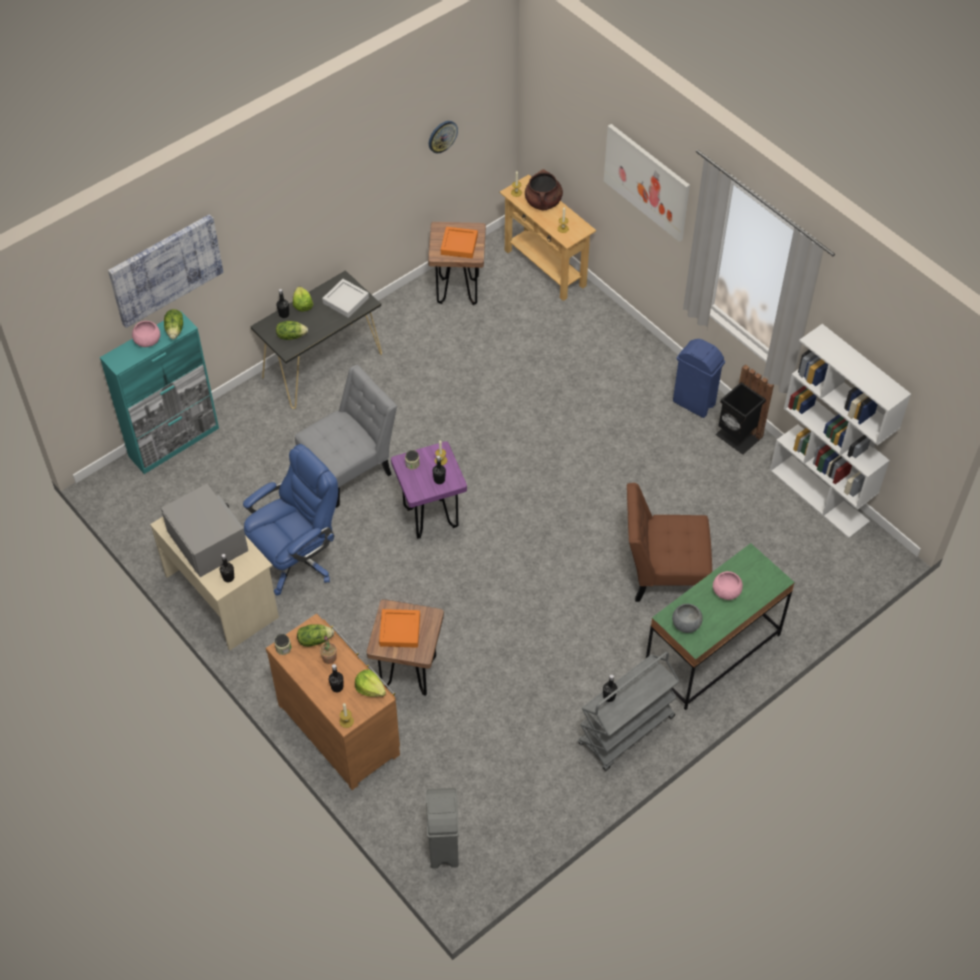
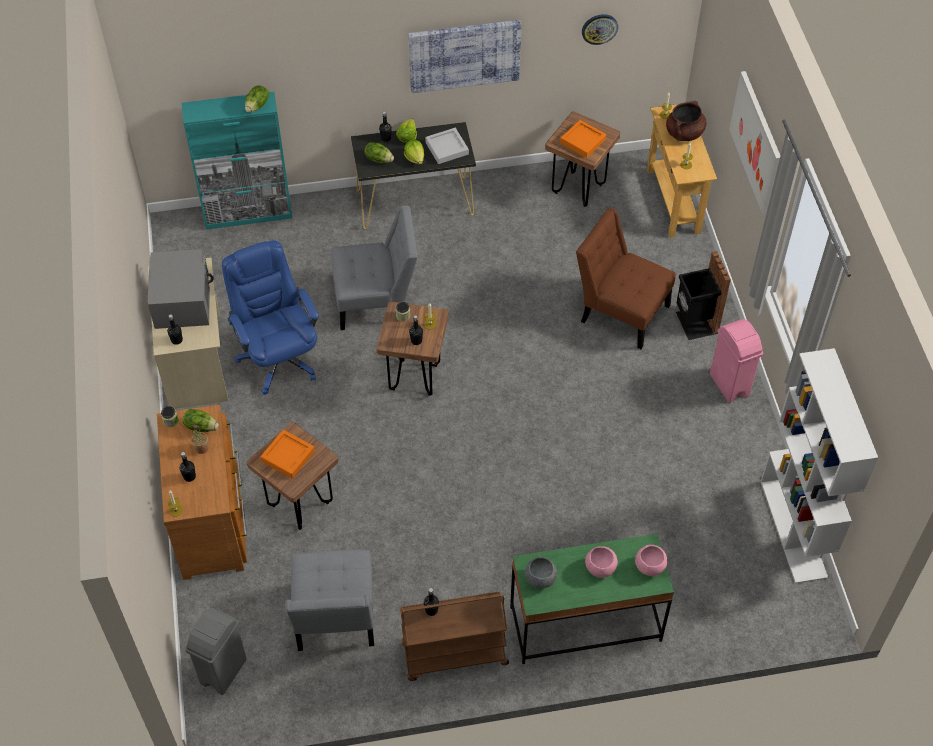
camera: 30 degrees right, 0 degrees up
(148, 341) = (229, 105): pink bowl -> pink bowl (650, 566)
(165, 269) = (263, 45): picture -> picture (464, 54)
(297, 557) = (279, 357): blue office chair -> blue office chair turned 105 degrees counterclockwise
(370, 688) = (215, 492): lettuce -> lettuce (415, 158)
(431, 518) = (415, 377): purple stool -> brown stool
(507, 754) = (335, 619): none -> grey chair
(626, 731) = (454, 655): grey cart -> brown cart
(663, 573) = (590, 527): brown chair -> brown chair (620, 311)
(694, 403) = (729, 385): blue trash can -> pink trash can
(737, 437) = (750, 436): black trash can -> black trash can (695, 323)

